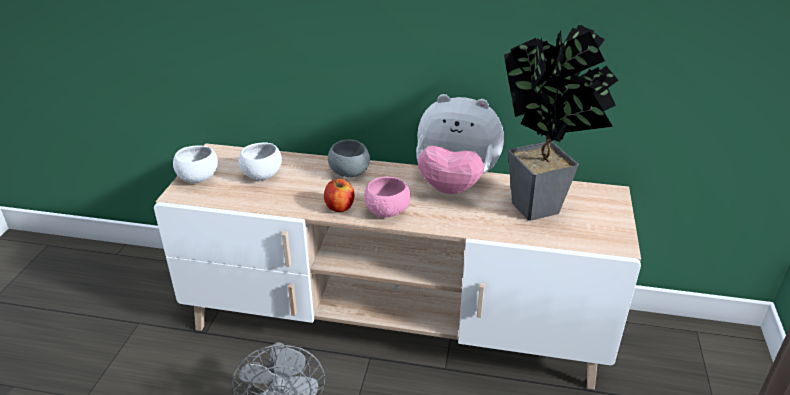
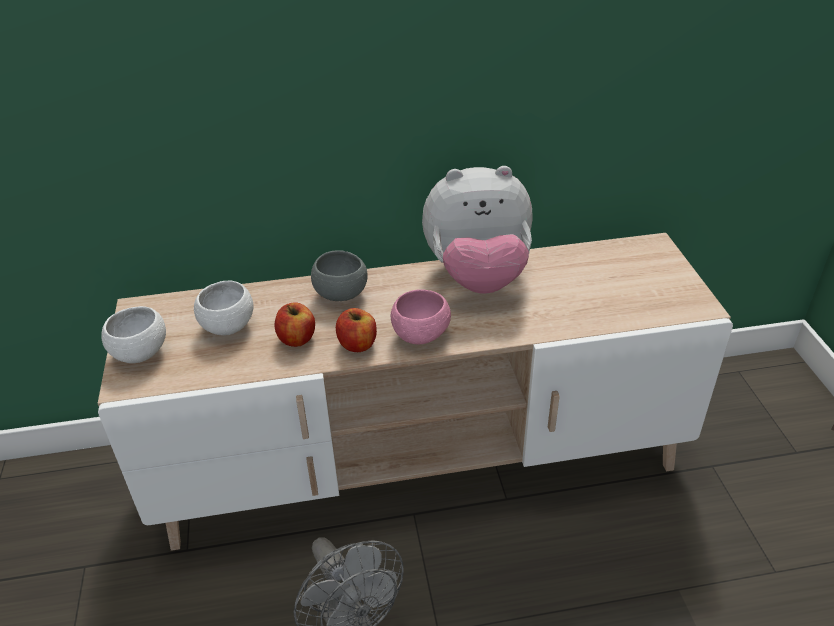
camera: 20 degrees left, 5 degrees up
(301, 194) = (297, 338): none -> apple
(544, 208) = (596, 282): potted plant -> none

